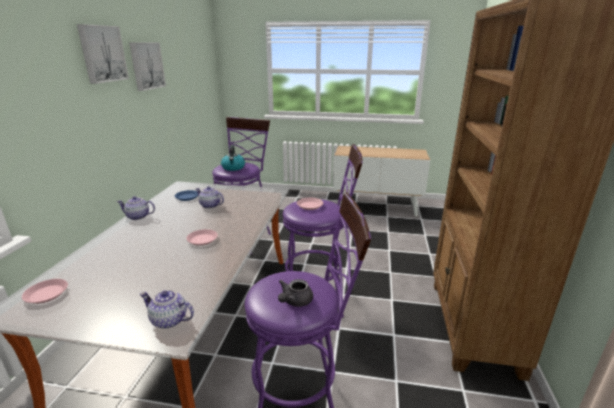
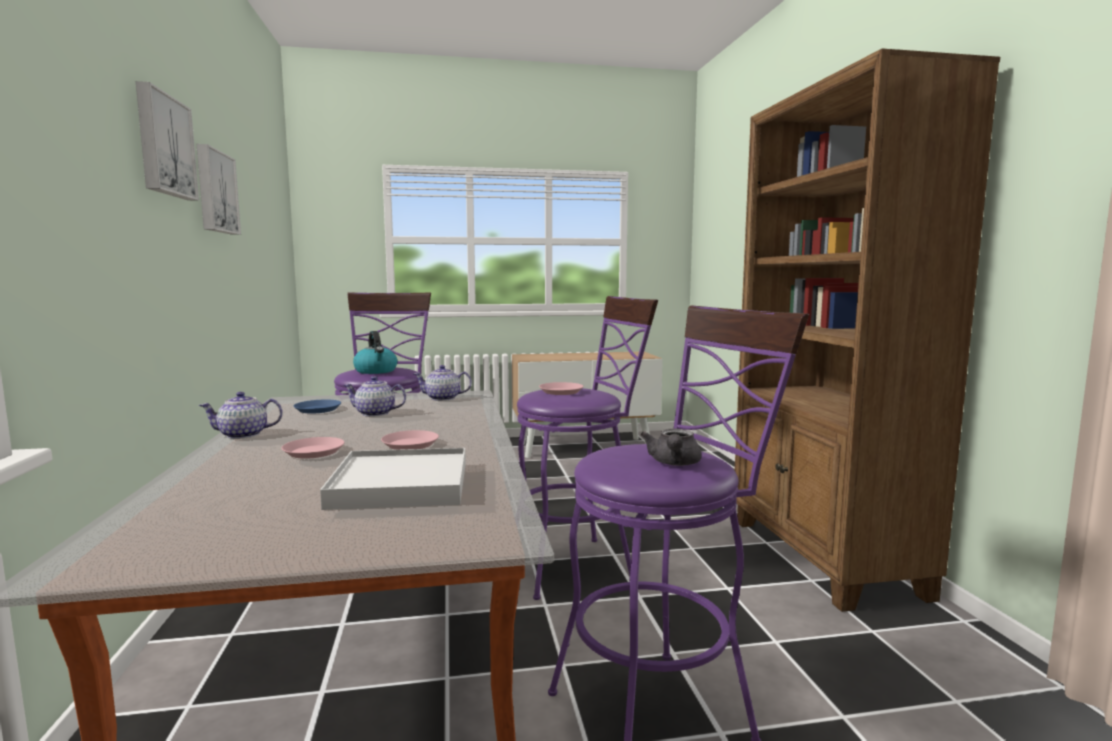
camera: 20 degrees left, 15 degrees down
(46, 294) = (150, 534): pink plate -> pink plate (313, 452)
(168, 277) = (400, 485): none -> white tray
(169, 320) = (468, 524): teapot -> teapot (443, 398)

